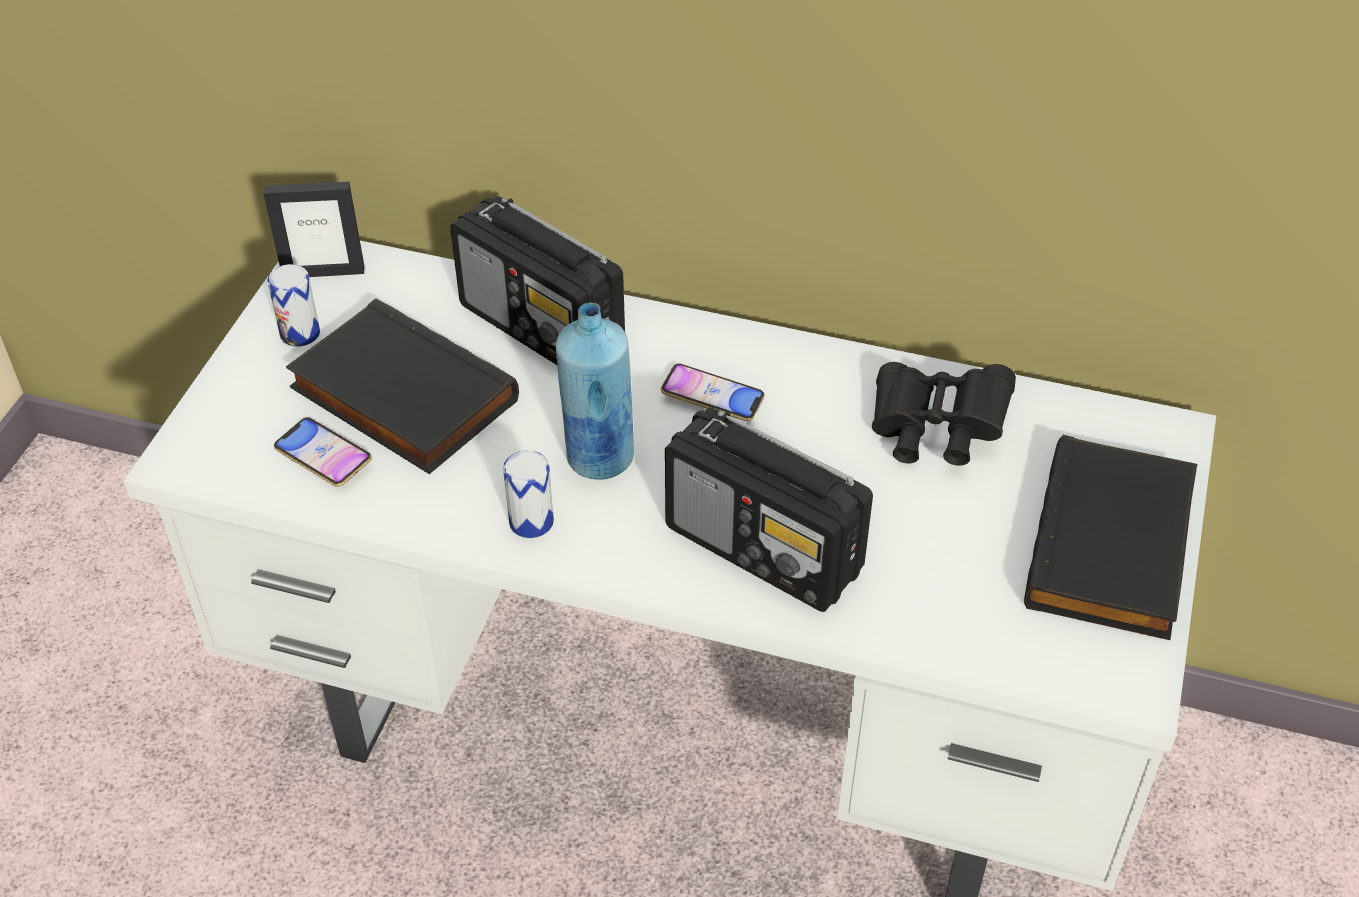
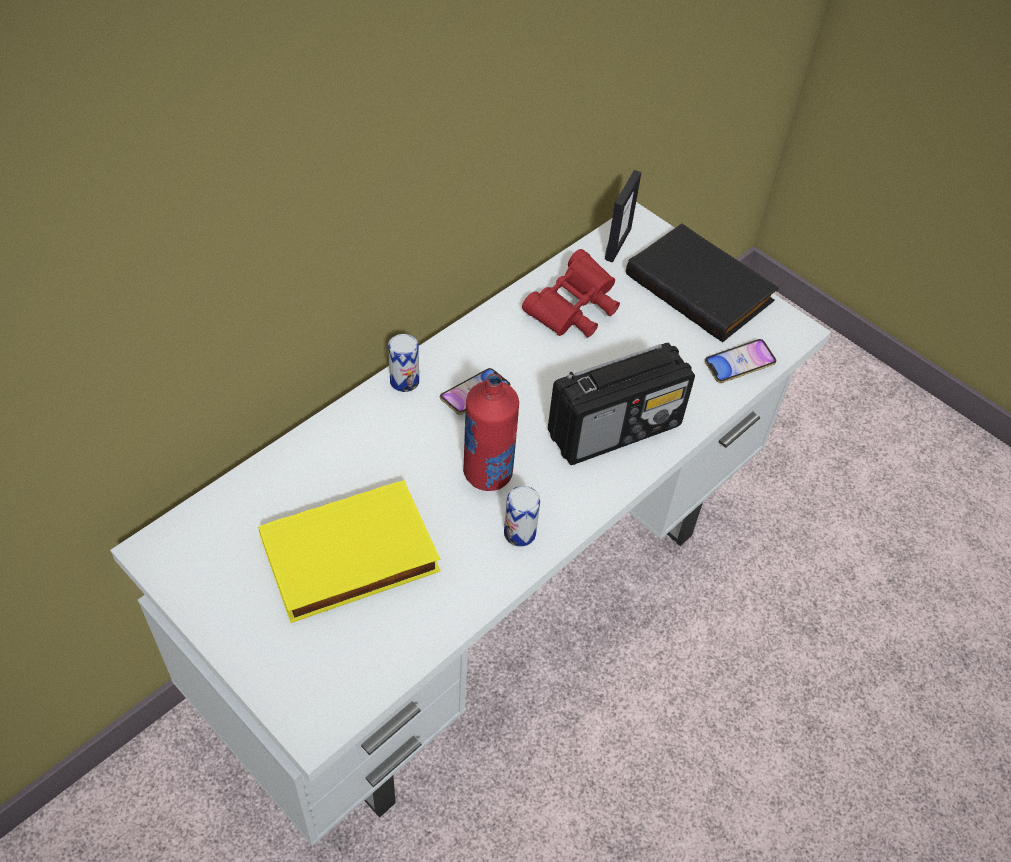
camera: 65 degrees left, 5 degrees up
(300, 333) = (234, 595): can -> can (404, 381)
(323, 272) = (176, 554): picture frame -> picture frame (617, 244)
(323, 457) = (378, 628): phone -> phone (739, 364)
(399, 396) = (350, 559): black book -> yellow book
(542, 328) = (345, 450): radio -> none
(599, 458) = (487, 474): blue bottle -> red bottle
(935, 431) = (573, 311): black binoculars -> red binoculars

